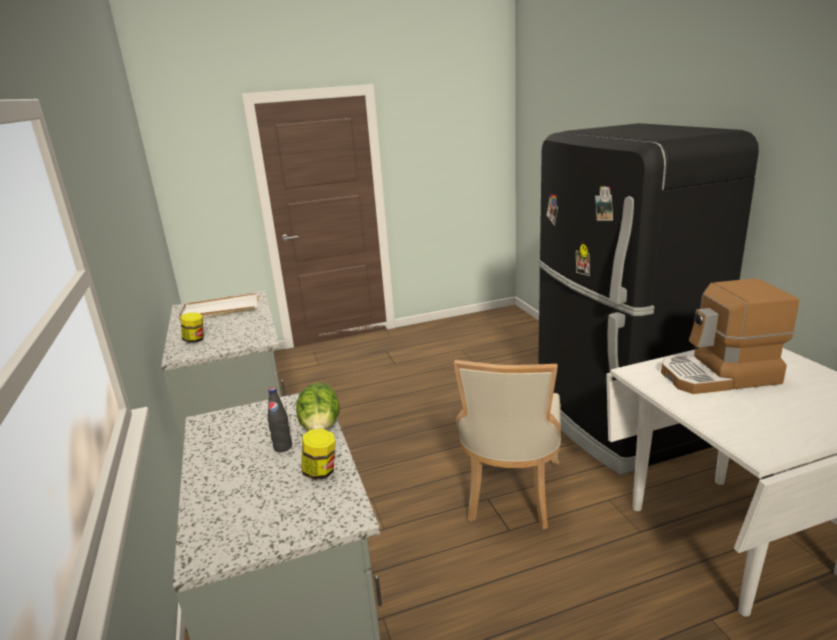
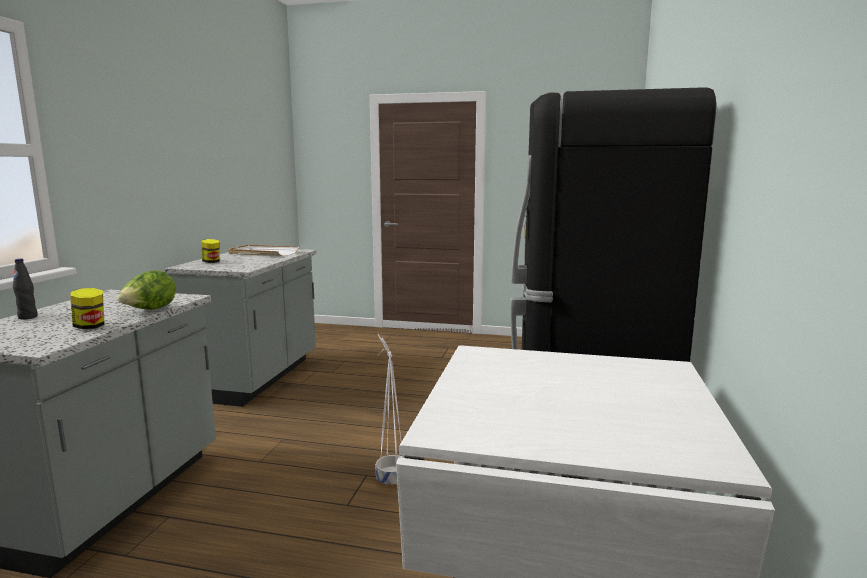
camera: 30 degrees right, 10 degrees down
(283, 447) = (108, 312): black bottle -> black bottle (28, 317)
(510, 493) = (391, 479): beige chair -> white planter
(719, 376) = (555, 376): coffee machine -> none

